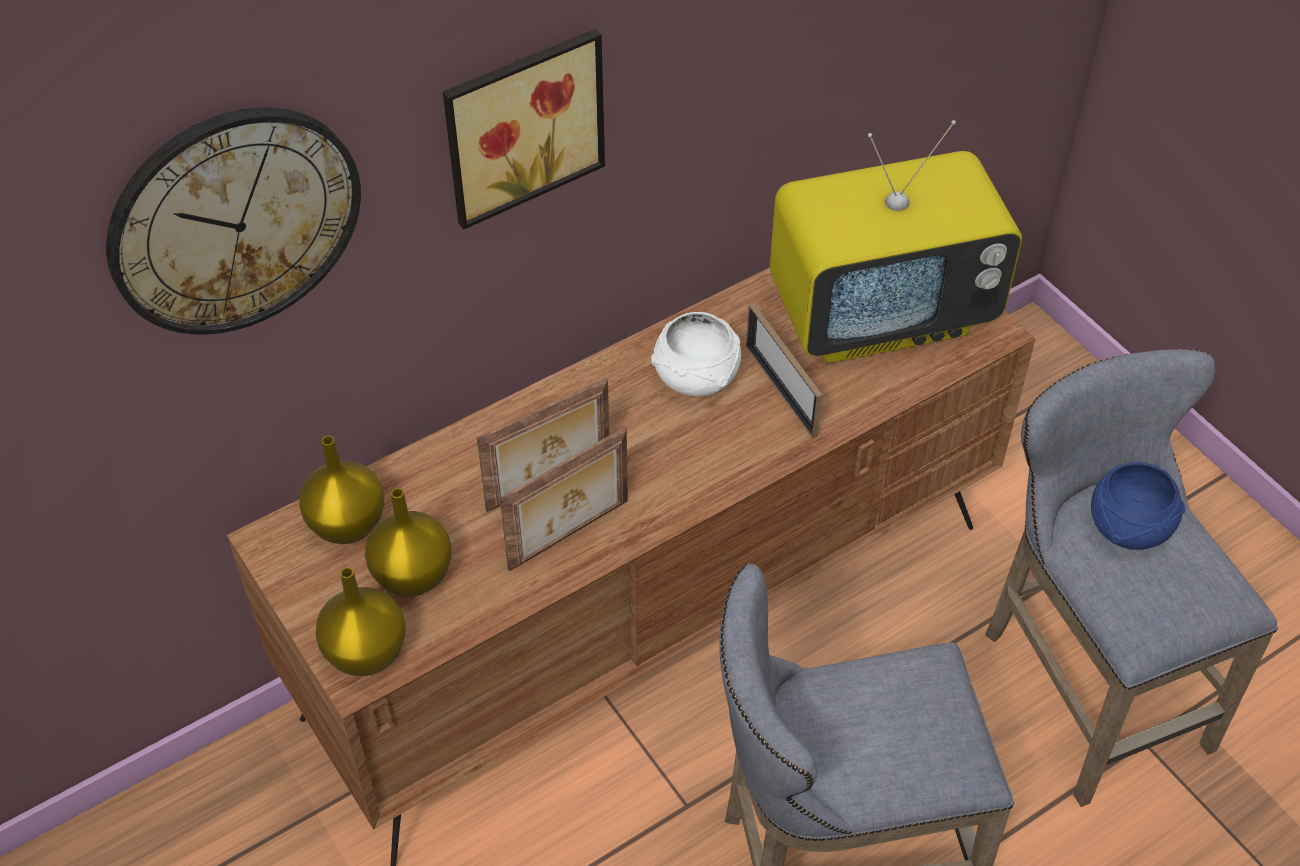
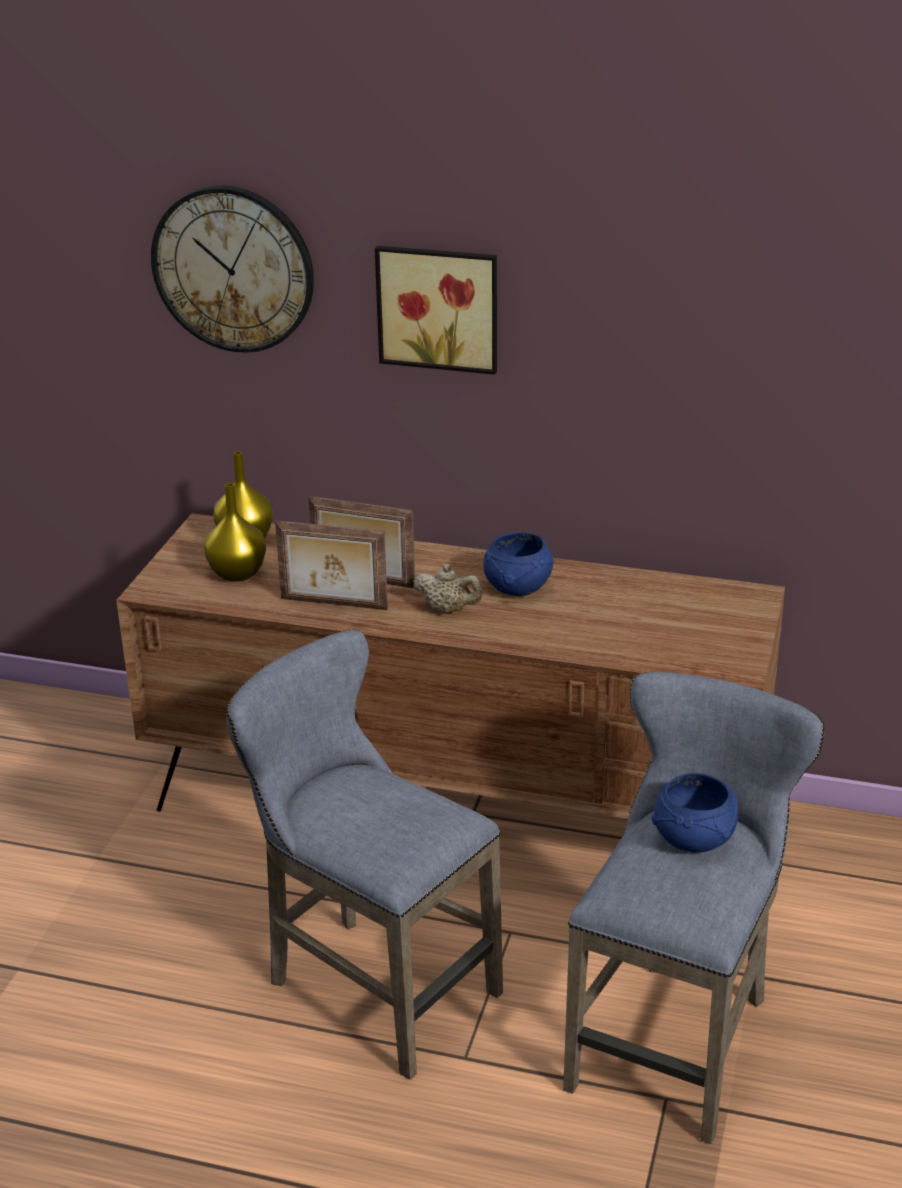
camera: 50 degrees right, 20 degrees down
(367, 652) = (168, 585): yellow vase -> none
(680, 454) = (448, 610): none -> beige teapot
(697, 379) = (517, 588): white bowl -> blue bowl
(781, 390) = (555, 619): picture frame -> none
(882, 314) = (681, 624): television -> none

